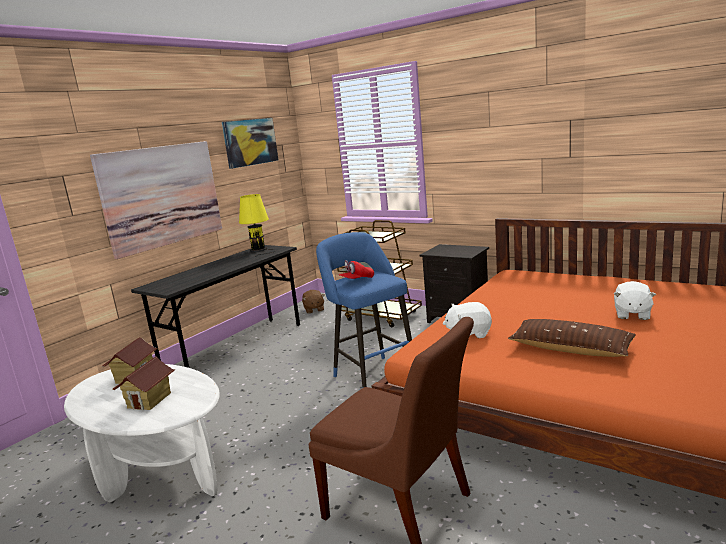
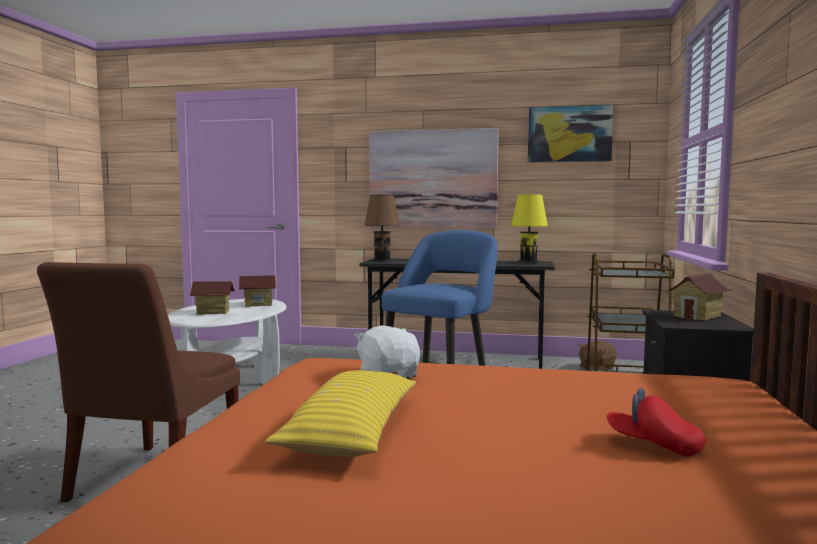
camera: 65 degrees right, 10 degrees down
(165, 286) = (383, 260): none -> brown table lamp
(357, 280) = (426, 284): red cap -> red cap (653, 445)
(448, 249) = (697, 316): none -> toy house
(570, 348) = (352, 431): brown pillow -> yellow pillow
(632, 314) = (571, 480): white plush toy -> none

